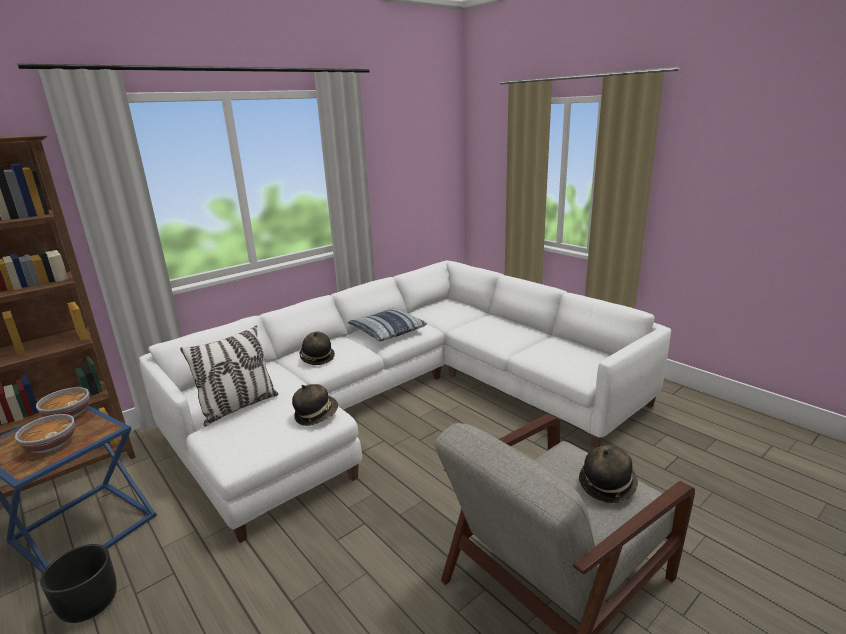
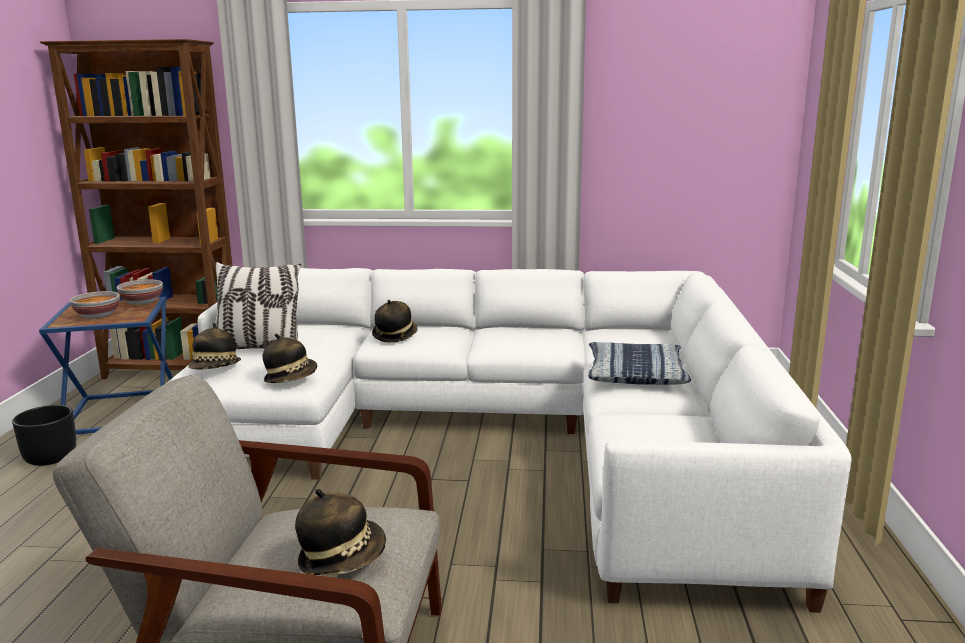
camera: 45 degrees right, 5 degrees down
(243, 436) = (215, 369): none -> hat
(387, 331) = (514, 337): pillow -> pillow (635, 375)

